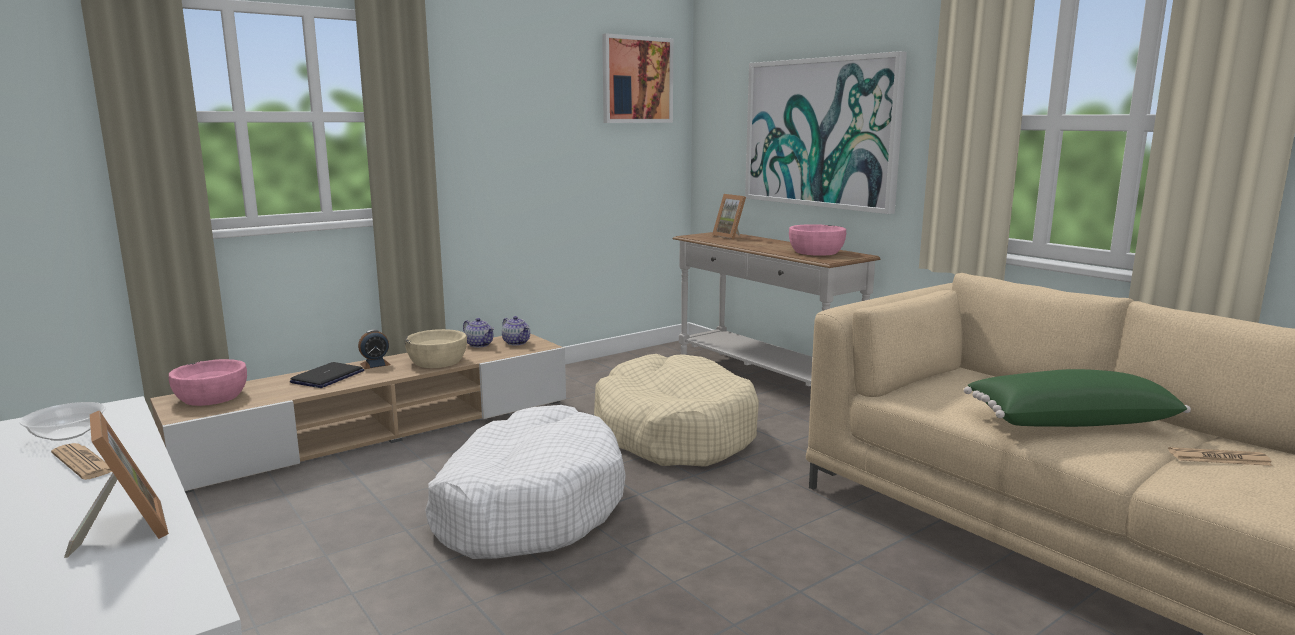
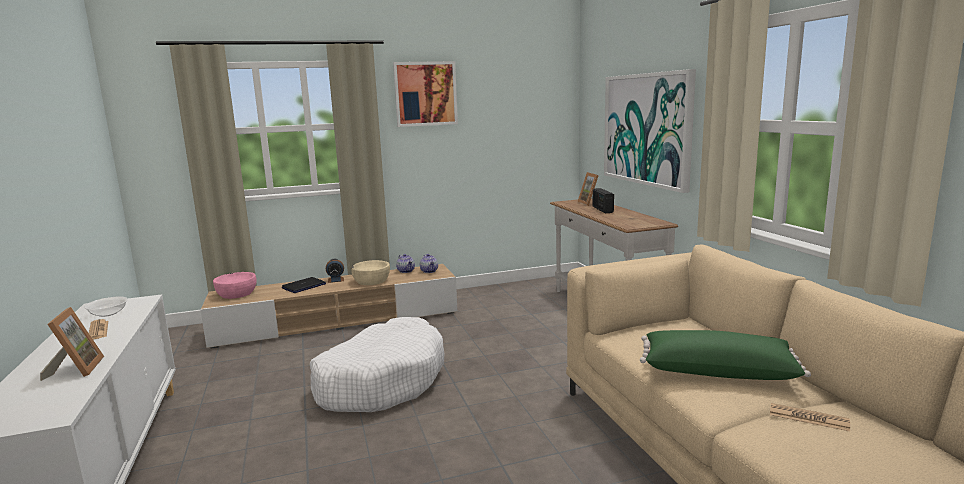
camera: 20 degrees right, 0 degrees up
(637, 80) = (532, 91): picture -> picture (425, 94)
(674, 432) = (510, 342): beige dog bed -> none
(759, 243) = (602, 209): none -> radio
(816, 252) = (632, 219): pink bowl -> none

